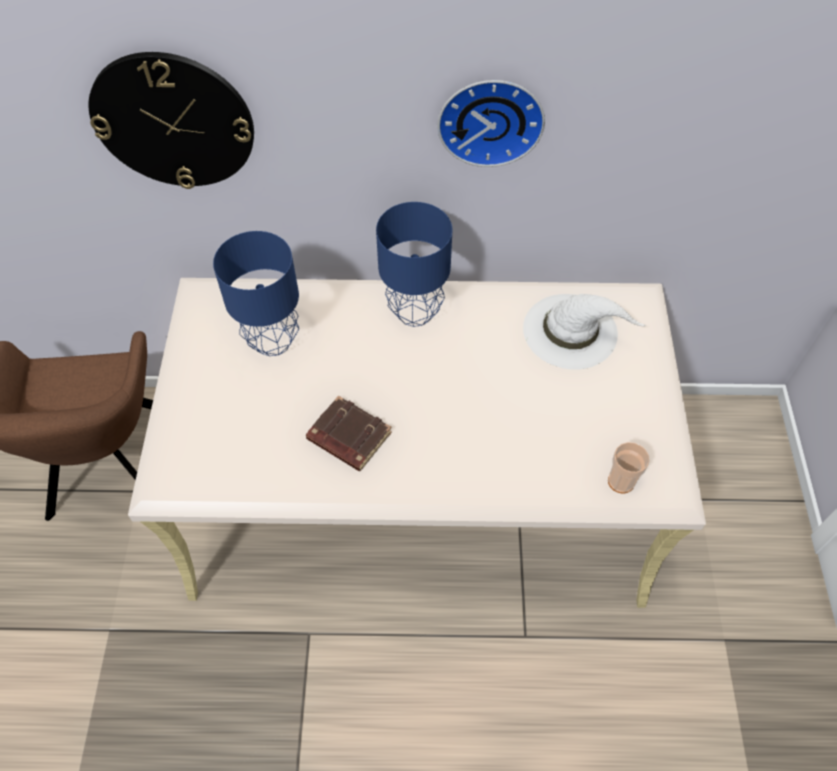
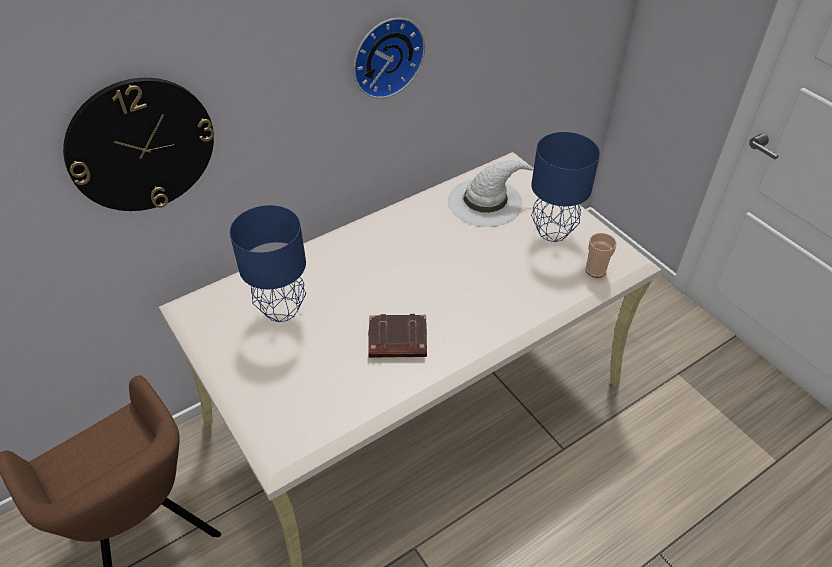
camera: 35 degrees left, 10 degrees down
(414, 312) = (371, 240): blue table lamp -> blue table lamp (552, 231)

